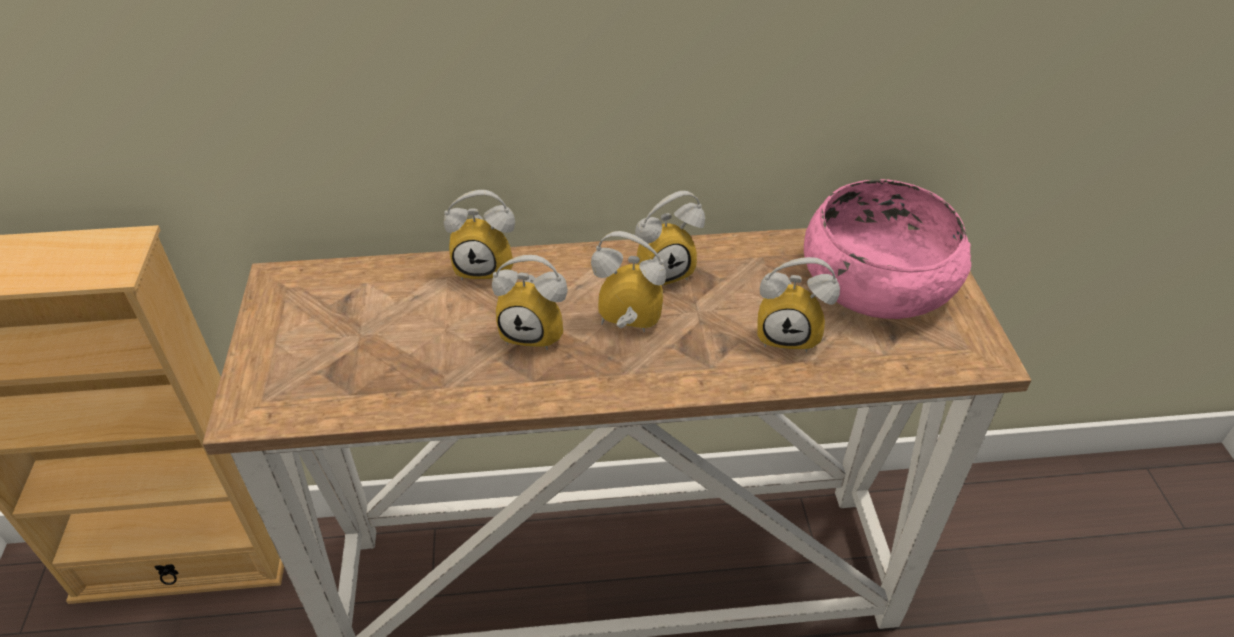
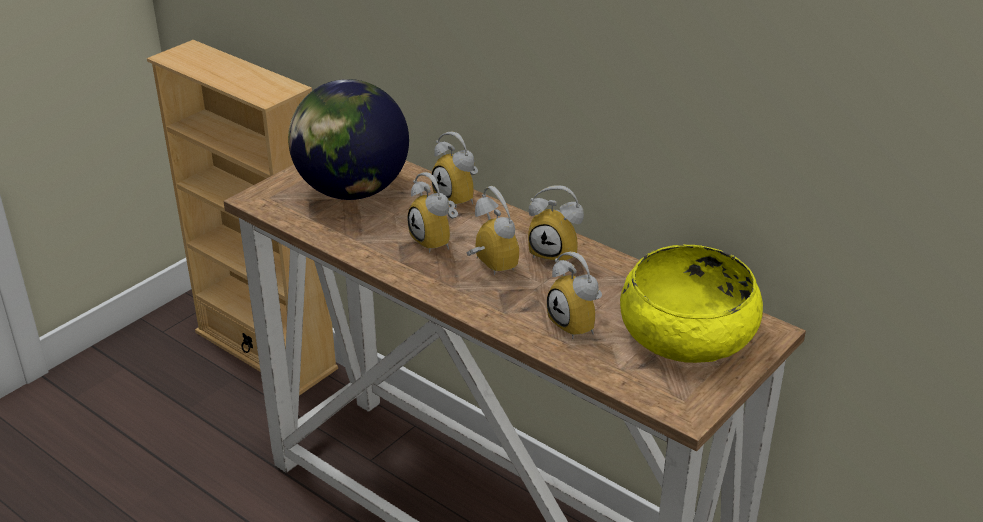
camera: 45 degrees right, 10 degrees down
(356, 329) = (351, 191): none -> globe
(877, 280) = (687, 333): pink bowl -> yellow bowl

